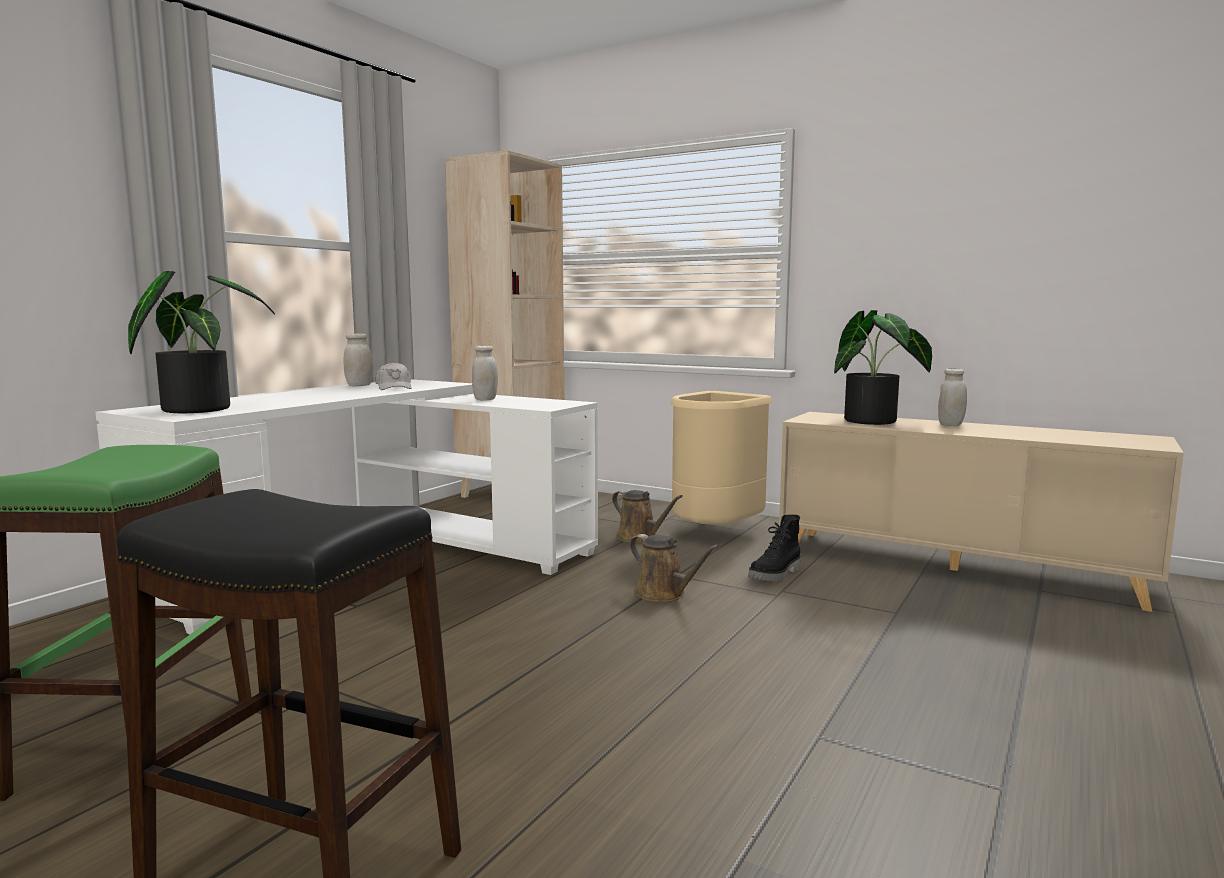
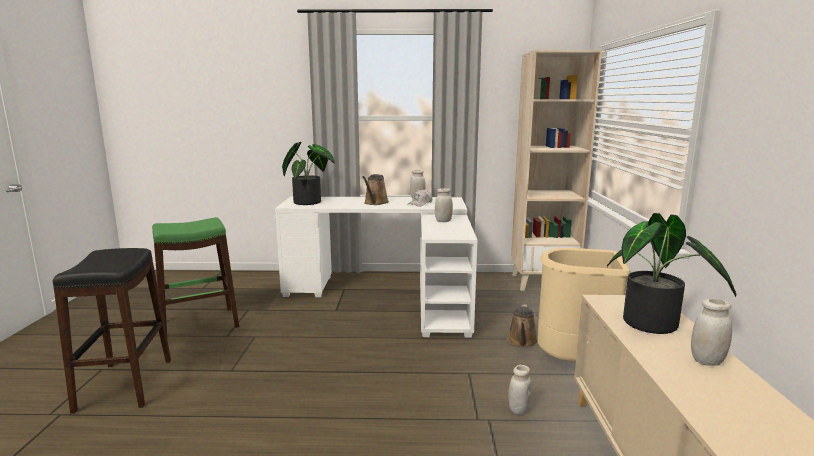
camera: 60 degrees right, 5 degrees up
(664, 594) = (432, 377): brown watering can -> brown watering can (375, 203)
(776, 574) = (518, 410): black boot -> white jar

